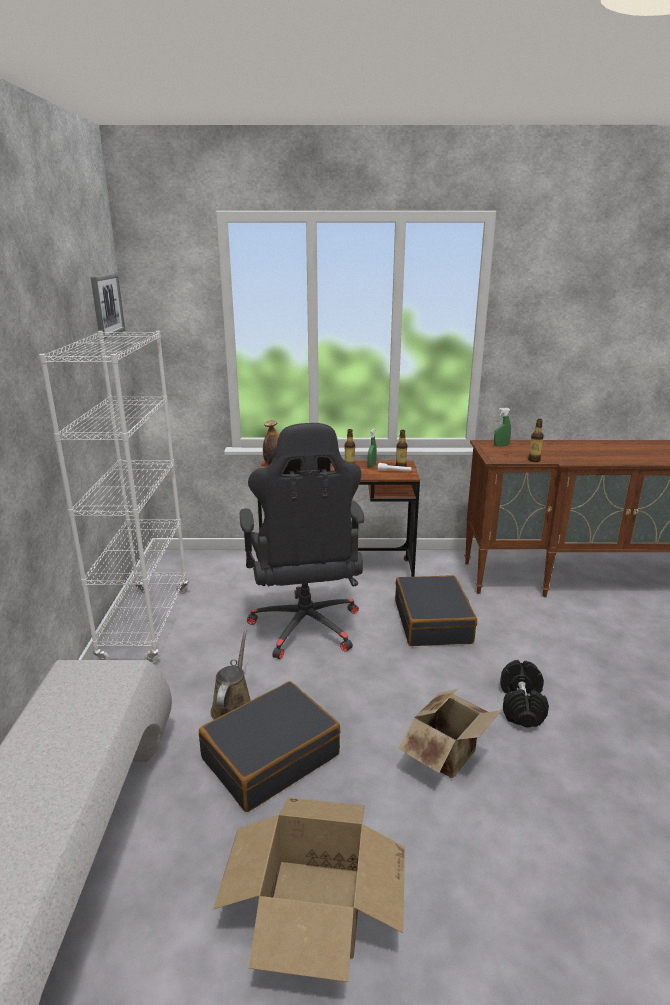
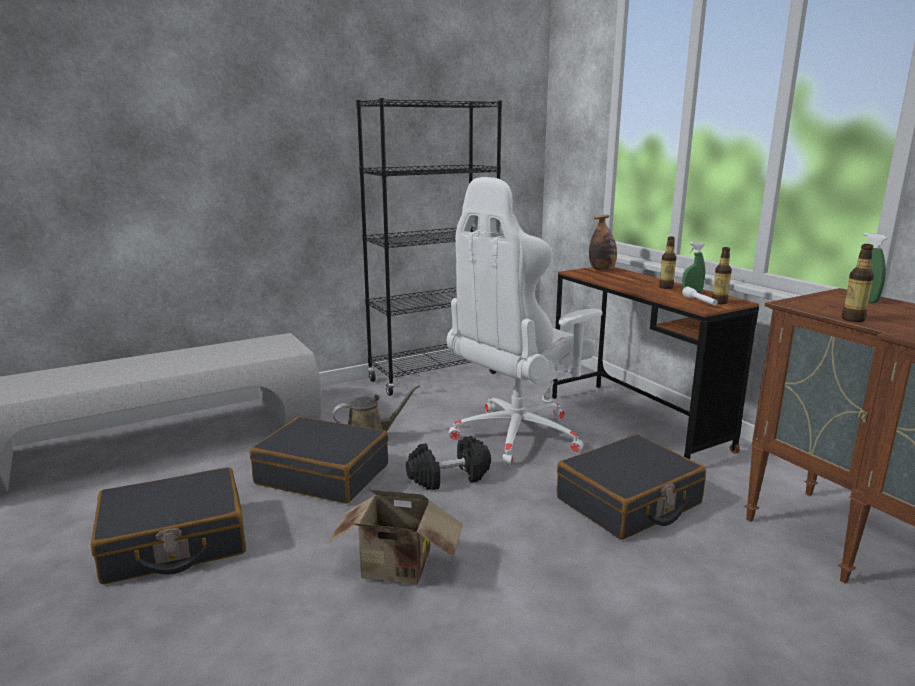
camera: 60 degrees right, 5 degrees down
(106, 305) = (507, 85): picture -> none
(146, 624) = (433, 377): white bookcase -> black bookcase
(305, 625) = (517, 435): black office chair -> white office chair
(314, 905) = (174, 542): cardboard box -> black suitcase
(522, 705) = (539, 608): black dumbbell -> black dumbbell (449, 478)

